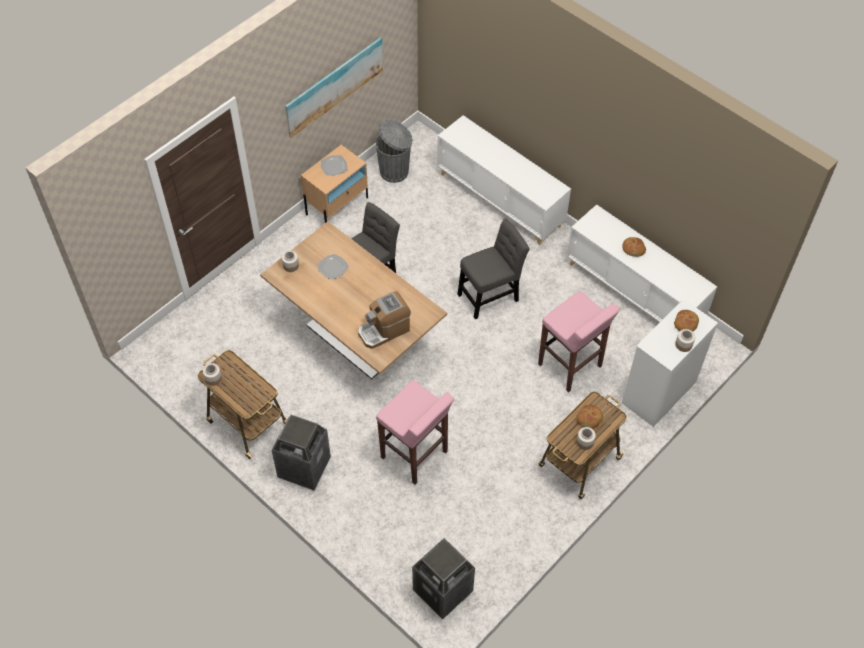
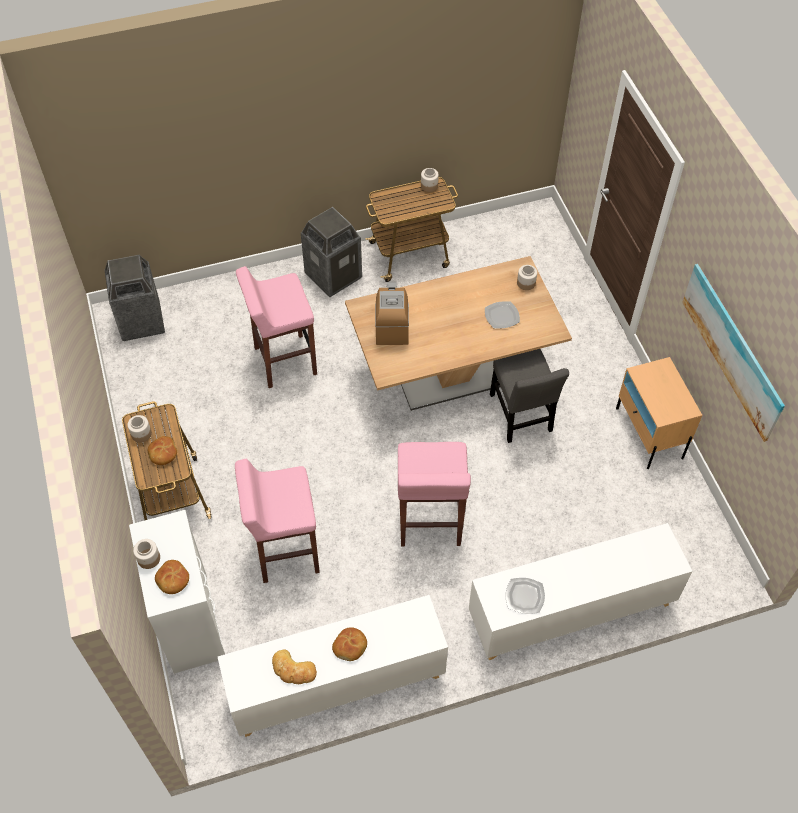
camera: 120 degrees right, 0 degrees up
(334, 166) = (667, 392): plate -> plate (524, 596)
(395, 171) = (677, 516): grey trash can -> none
(490, 295) = (429, 523): grey chair -> pink stool
(669, 269) = (293, 670): none -> bread

